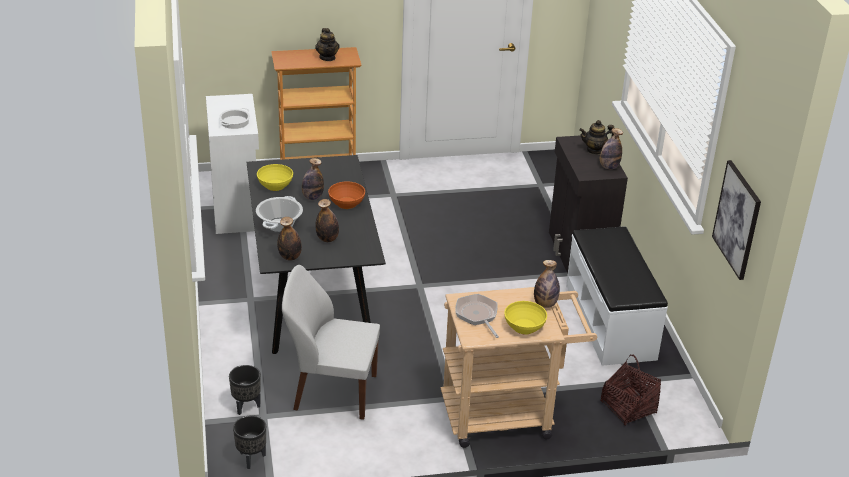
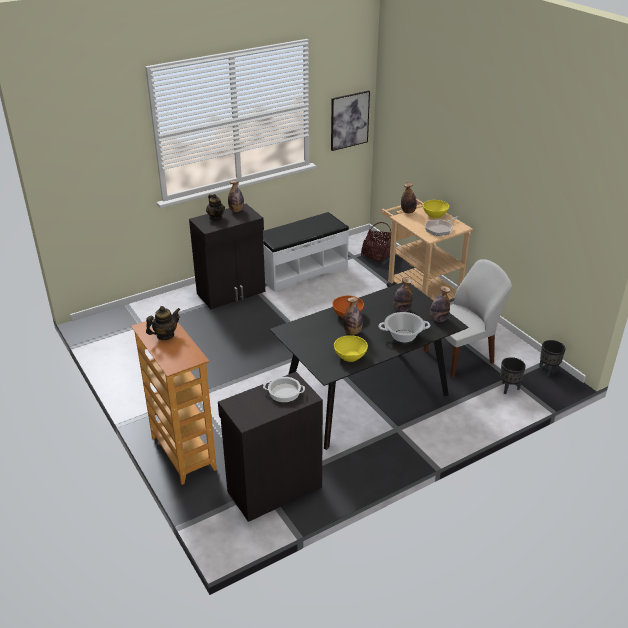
camera: 110 degrees left, 0 degrees up
(236, 209) = (273, 488): white cabinet -> black cabinet
(332, 391) = (460, 356): white chair -> white chair turned 105 degrees counterclockwise

